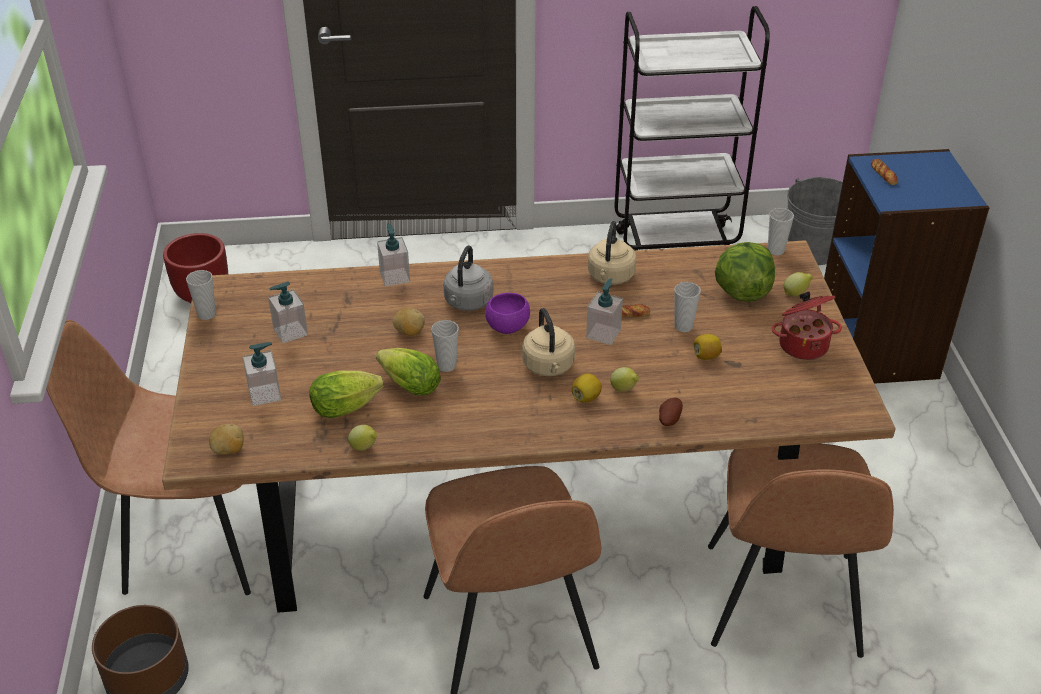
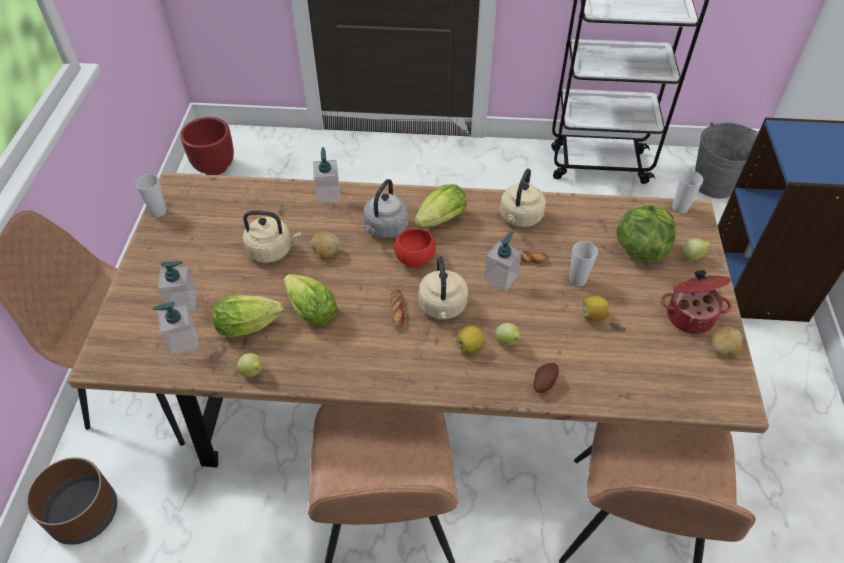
camera: 10 degrees right, 10 degrees up
(229, 450) = (133, 357): potato -> potato (723, 349)
(290, 332) = (223, 239): soap dispenser -> soap dispenser (183, 341)
(349, 337) = (272, 250): none -> beige kettle
(446, 366) = (350, 293): cup -> none
(508, 327) = (415, 259): purple bowl -> red bowl
(524, 290) = (438, 222): none -> lettuce
(883, 175) = (796, 142): bread -> bread (398, 311)

